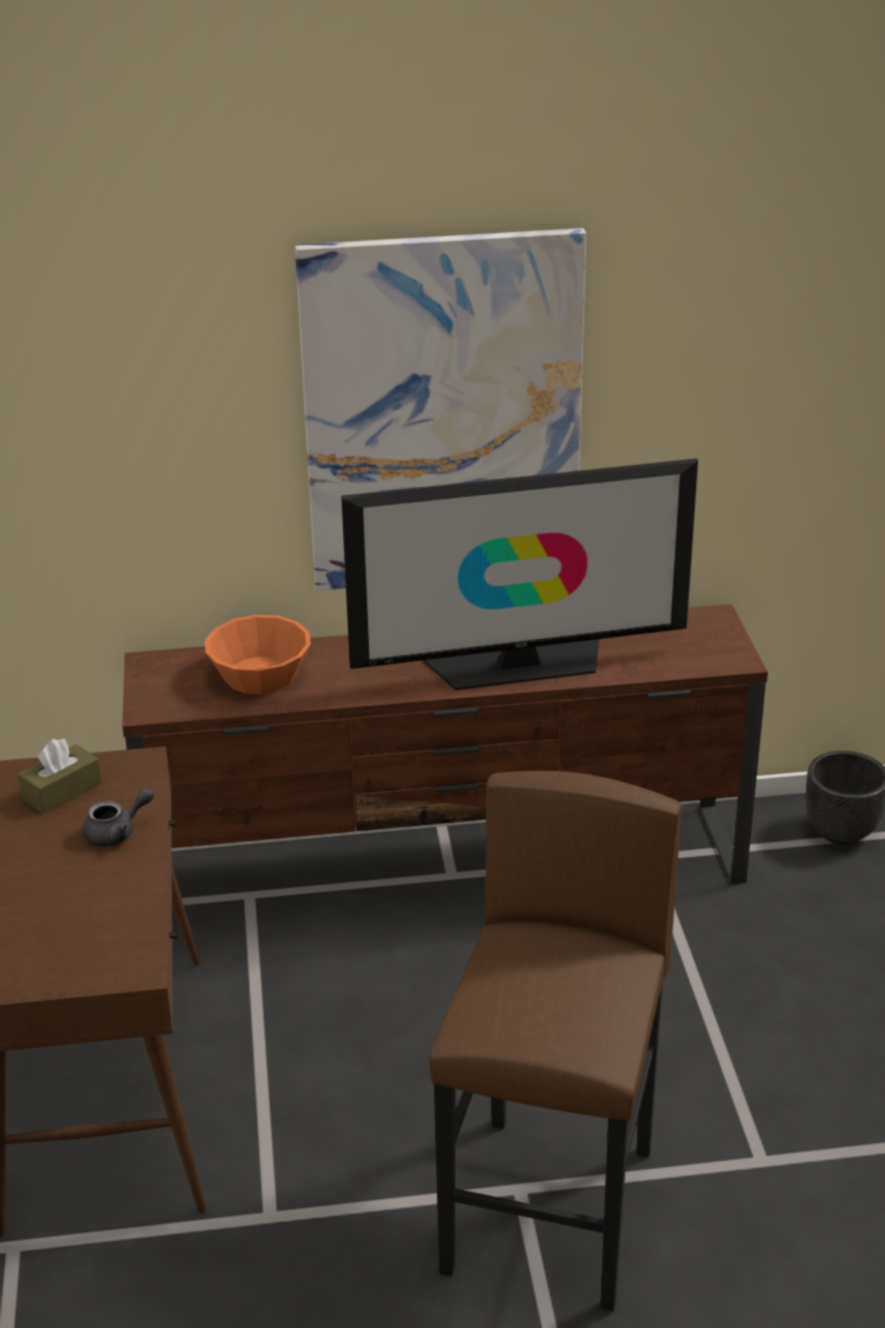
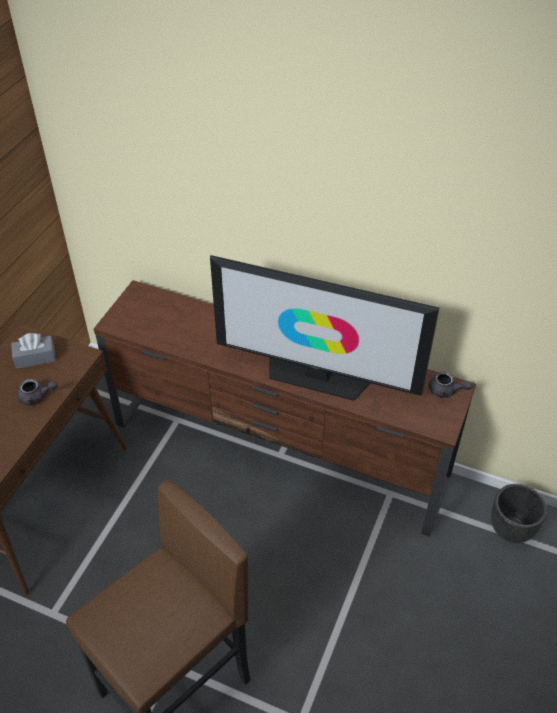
camera: 30 degrees right, 15 degrees up
(62, 791) = (35, 358): brown tissue box -> grey tissue box
(260, 674) = (182, 323): orange bowl -> none
(442, 414) = (308, 217): picture -> none
(703, 623) = (446, 391): none -> grey teapot

